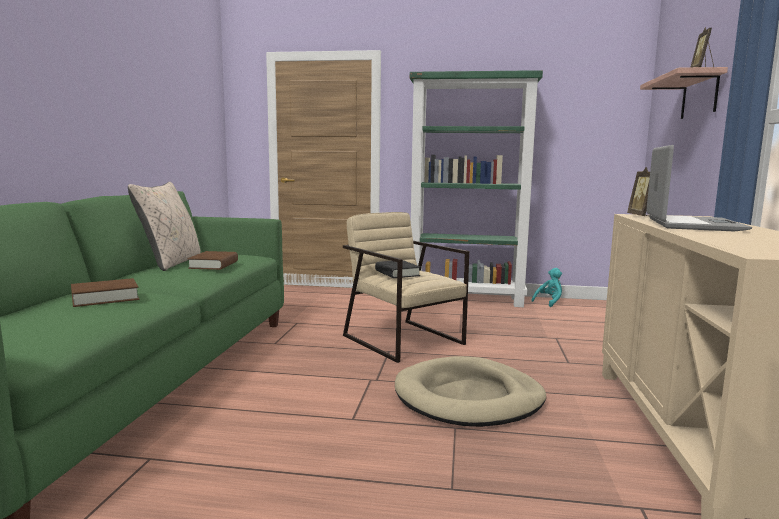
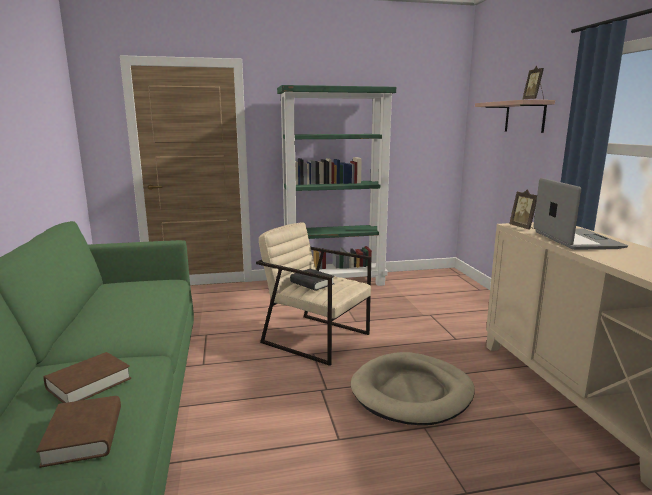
camera: 20 degrees left, 5 degrees up
(171, 263) = (96, 308): beige pillow -> none
(214, 265) = (148, 305): brown book -> brown book (84, 436)
(549, 302) = (399, 276): turquoise plush toy -> none

